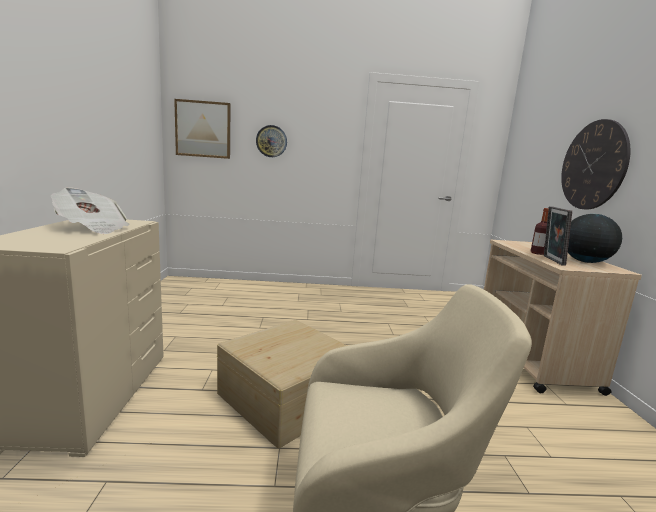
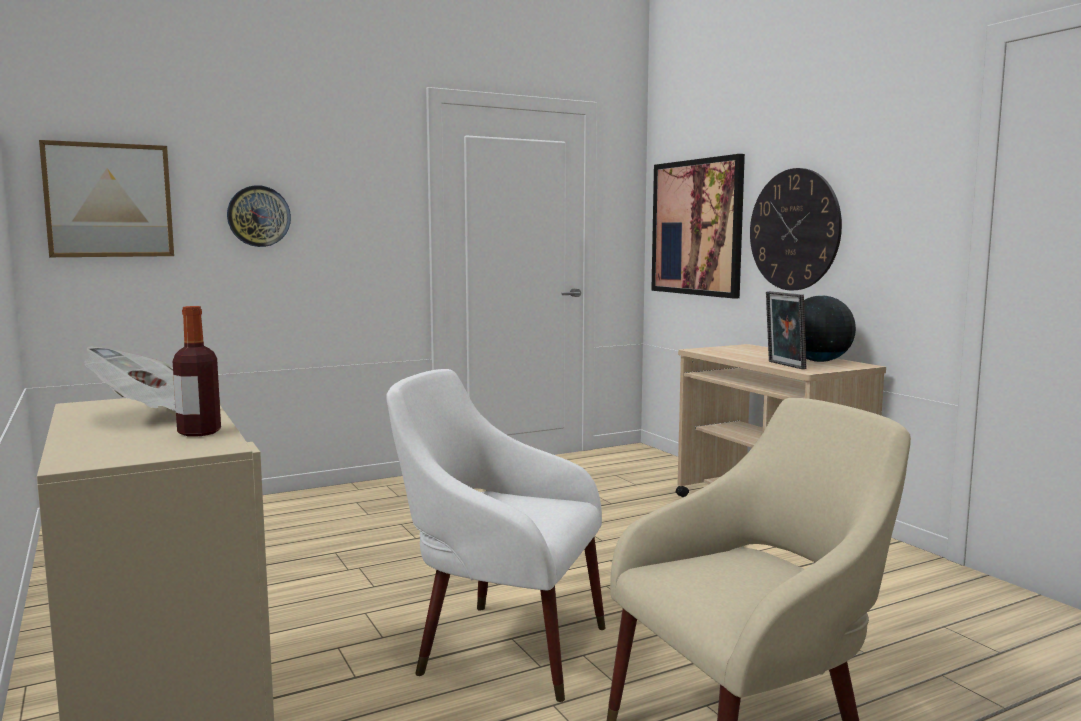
camera: 25 degrees left, 5 degrees down
(288, 397) = (501, 646): beige storage box -> white armchair
(531, 163) = (696, 227): none -> picture
(538, 253) = (758, 359): bottle -> bottle (199, 432)

